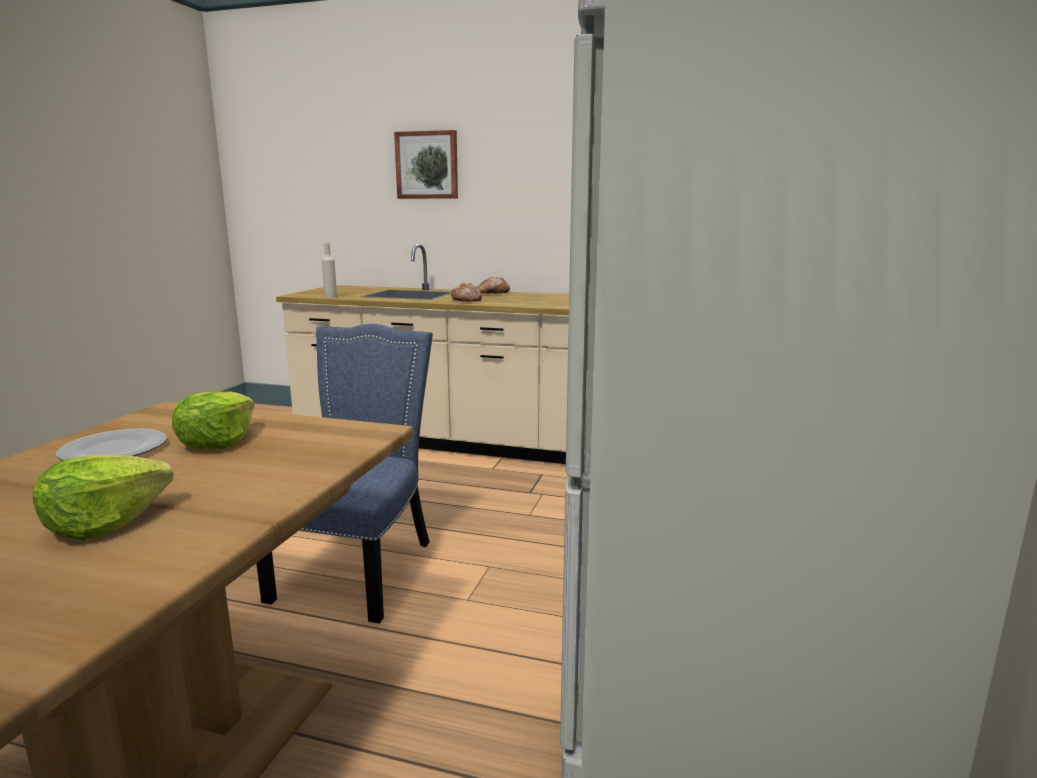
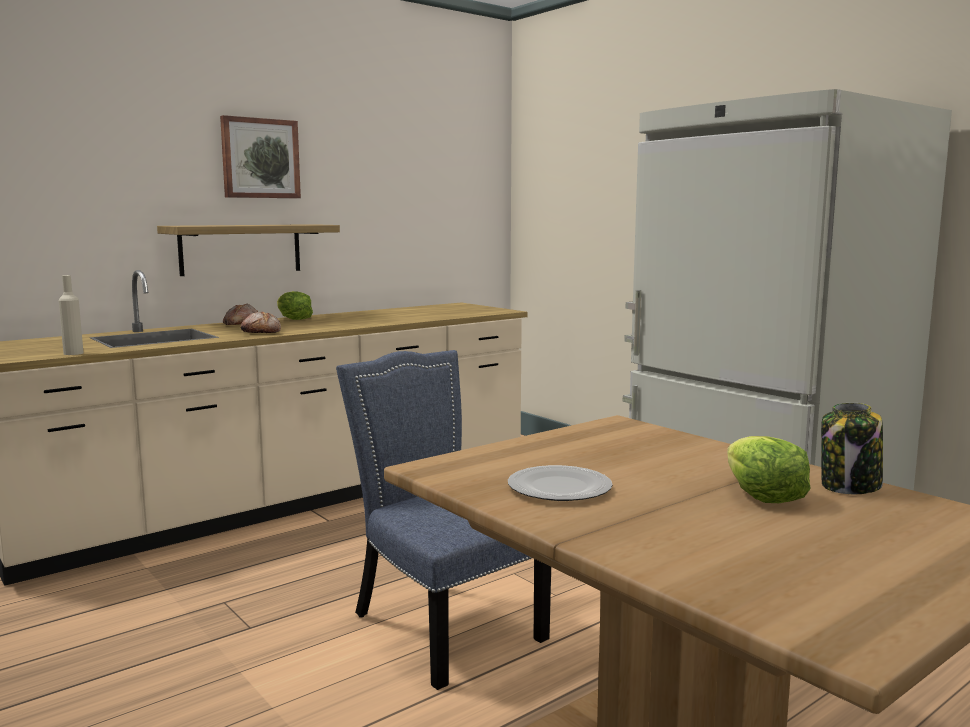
camera: 55 degrees left, 5 degrees down
(156, 563) = (850, 486): none -> jar
(217, 442) = (585, 459): lettuce -> lettuce (293, 319)
(427, 165) = (117, 167): picture -> picture (260, 158)
(515, 231) = (241, 249): none -> shelf

